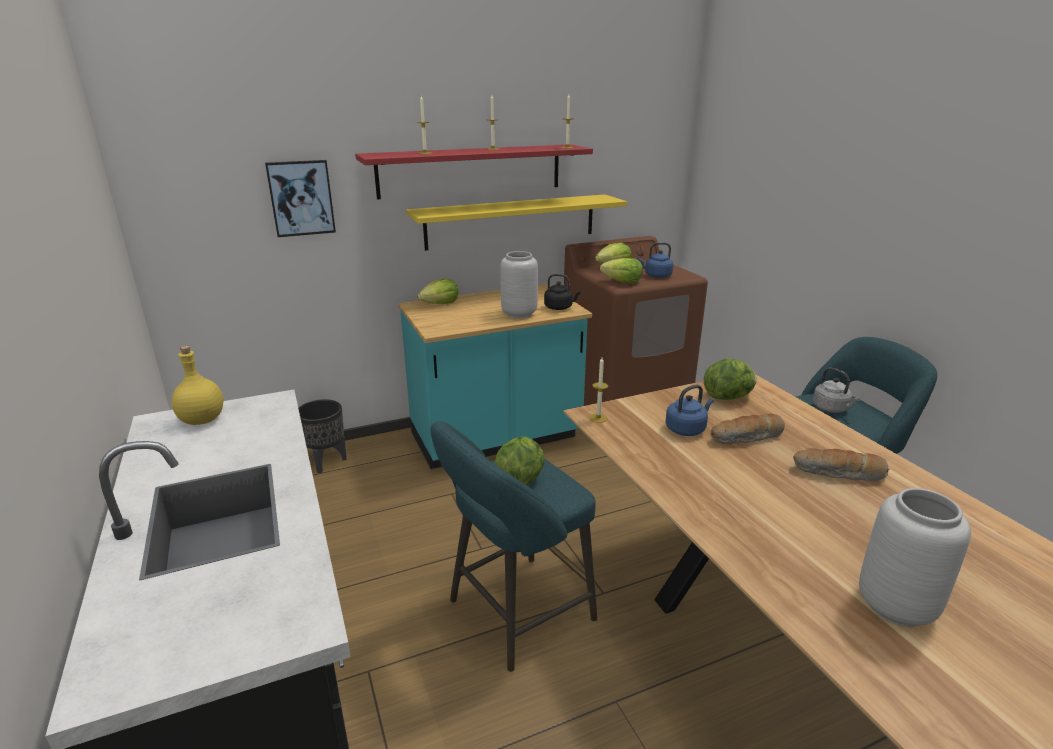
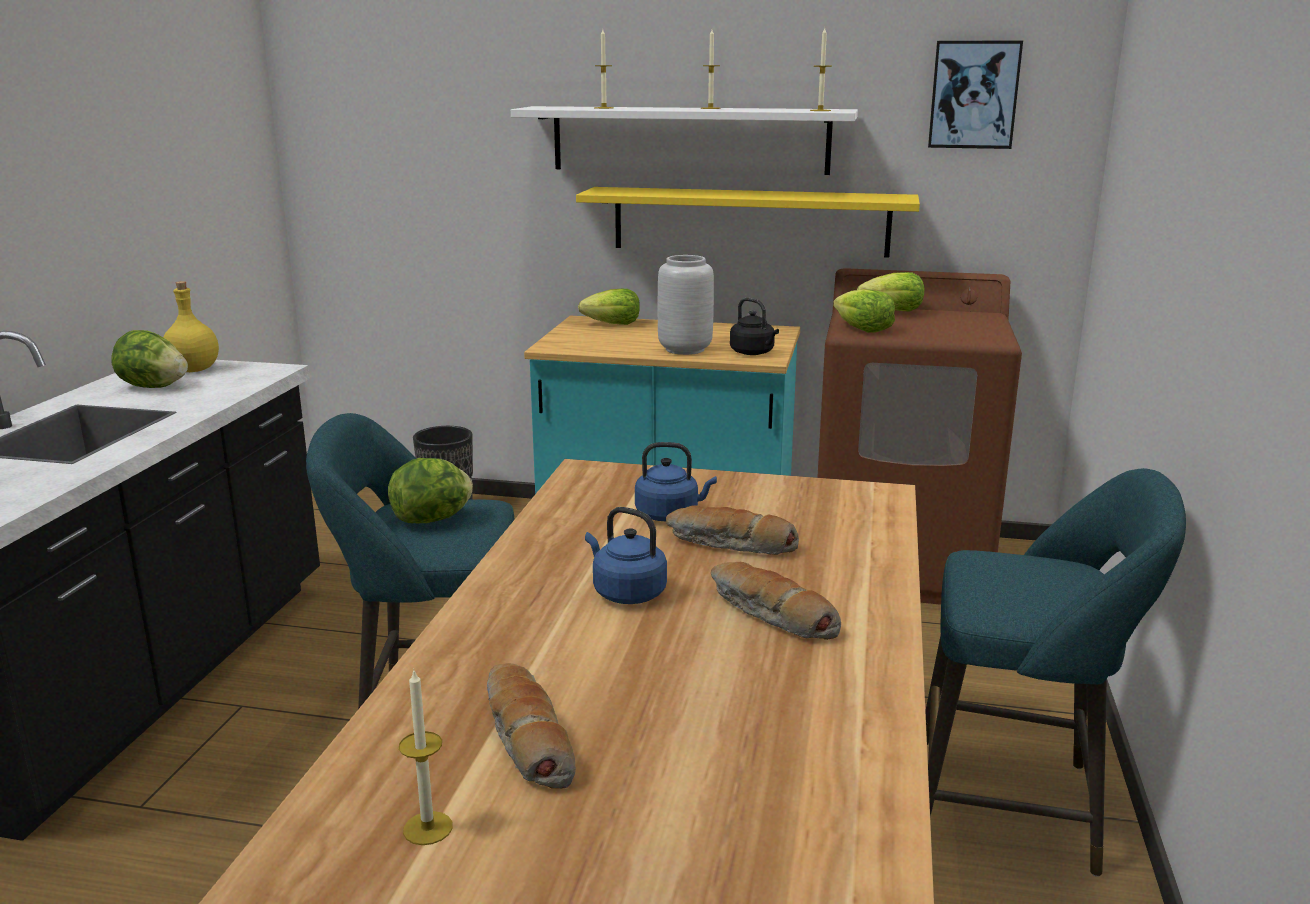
camera: 35 degrees right, 5 degrees down
(301, 198) = (464, 159): picture -> picture (974, 95)
(471, 171) = (689, 140): red shelf -> white shelf
(598, 418) = (586, 475): candle -> candle (428, 828)
(656, 276) = (936, 331): blue kettle -> blue kettle (626, 593)
(728, 397) = (807, 502): lettuce -> lettuce (153, 387)
(832, 409) = (1013, 577): grey kettle -> none
(894, 606) = (525, 739): grey vase -> bread

